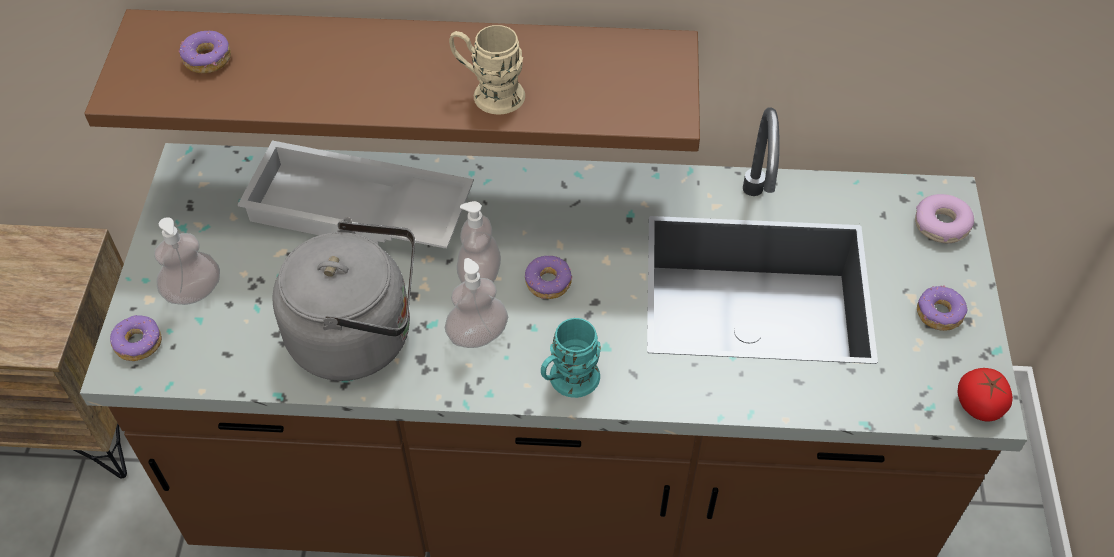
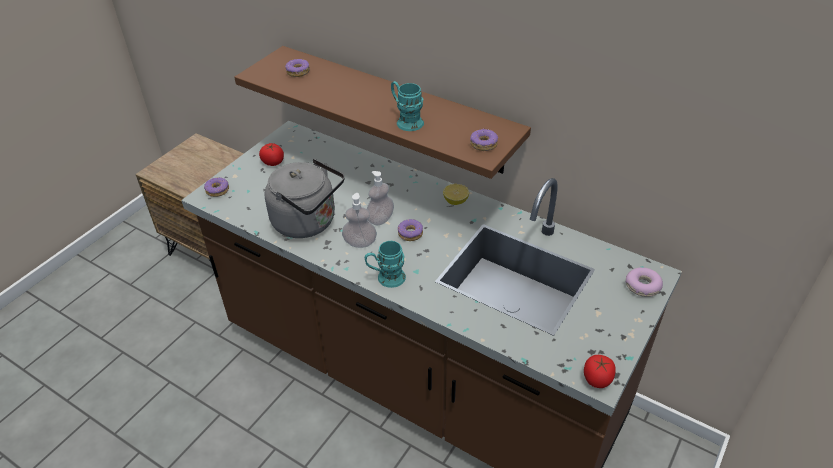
camera: 30 degrees right, 10 degrees down
(194, 292) = (254, 179): soap dispenser -> none
(203, 241) = (273, 162): none -> tomato
(357, 213) = (346, 174): white tray -> none
(489, 93) = (406, 121): beige mug -> turquoise mug
(578, 191) = (455, 201): none -> lemon
(938, 314) = (607, 326): donut -> donut (483, 144)

